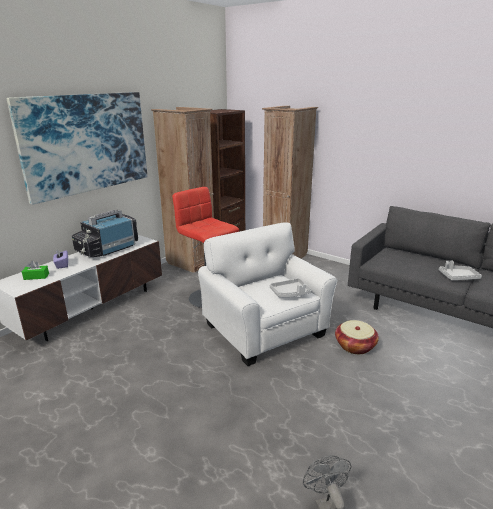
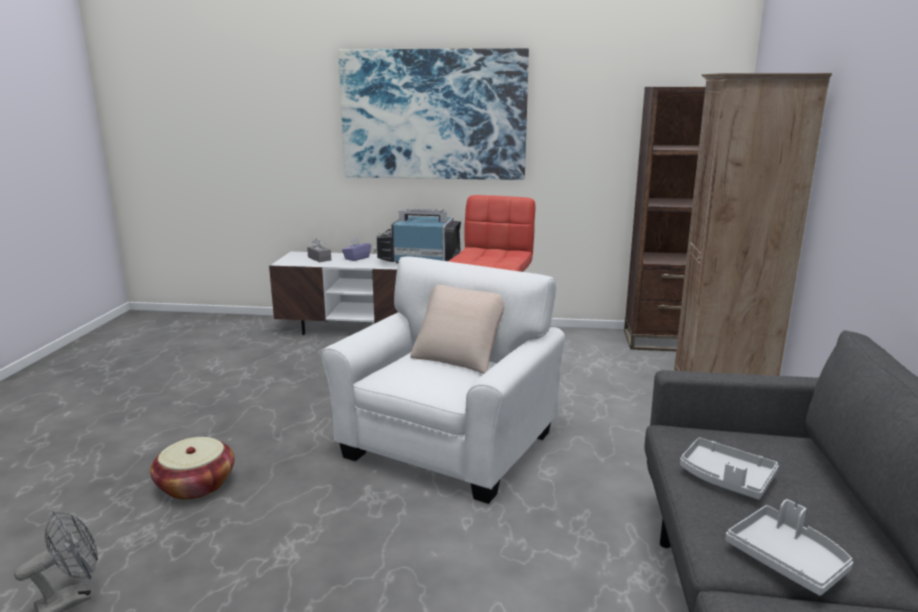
camera: 60 degrees right, 5 degrees down
(36, 276) = (319, 258): green tissue box -> grey tissue box
(191, 262) = (571, 340): brown cabinet -> none
(266, 280) = (459, 357): none -> beige pillow
(290, 293) = (434, 381): grey tray -> grey tray (725, 478)
(355, 346) = (488, 546): basket -> basket (196, 485)

